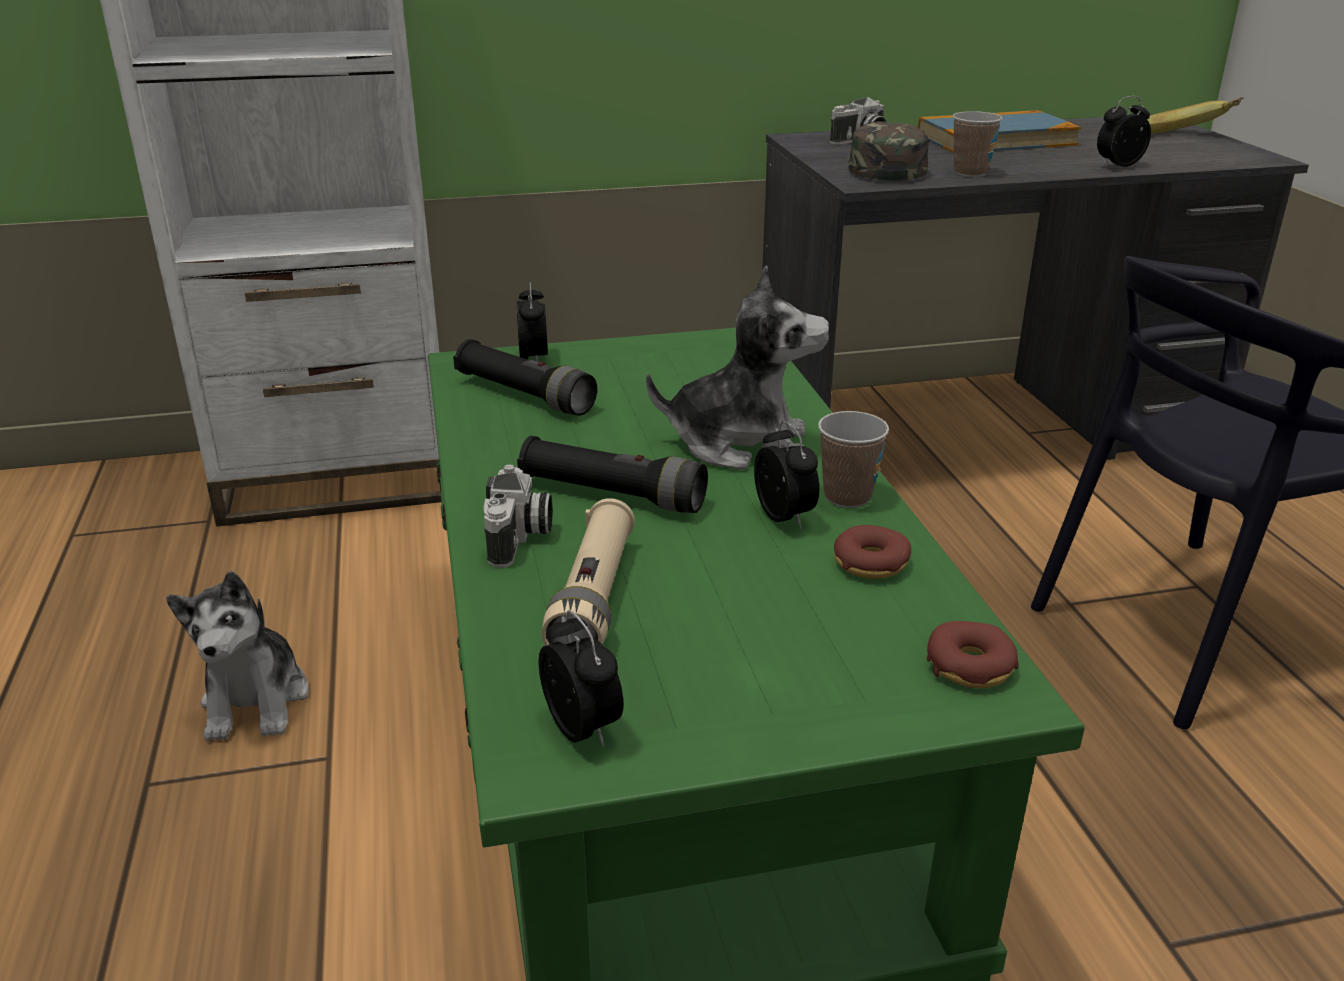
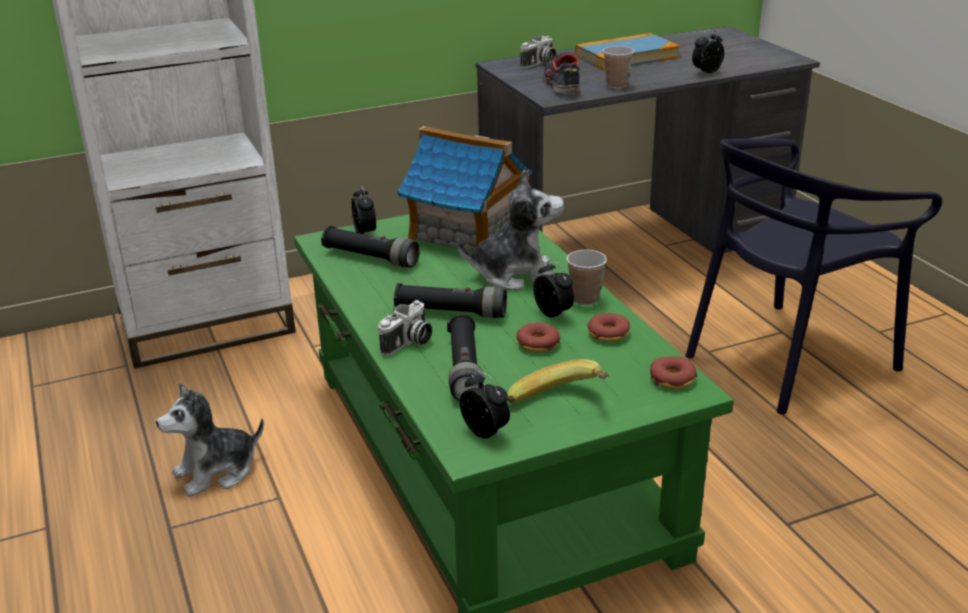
camera: 10 degrees left, 0 degrees up
(256, 701) = (216, 472): plush toy -> plush toy turned 75 degrees clockwise
(520, 538) = (408, 343): camera -> camera turned 45 degrees clockwise
(594, 598) = (464, 370): beige flashlight -> black flashlight
(690, 370) = (467, 231): none -> toy house
(739, 567) = (537, 344): none -> donut
(883, 167) = (561, 85): green cap -> shoe
(1186, 138) = (744, 46): banana -> banana (561, 404)

